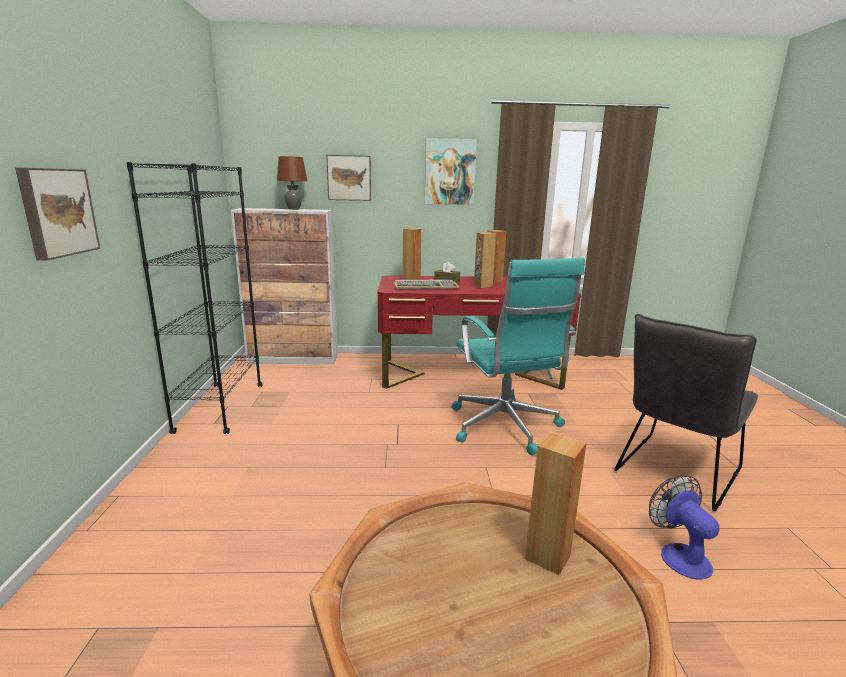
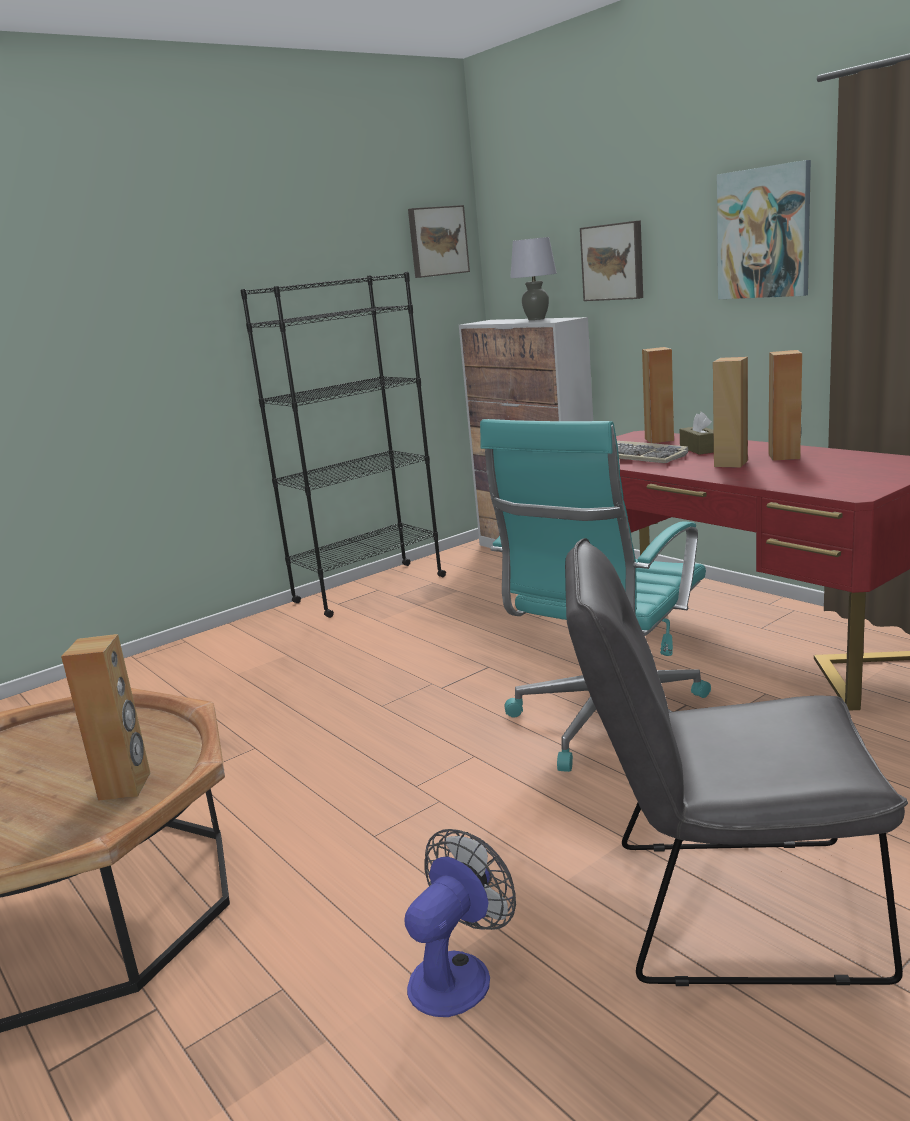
camera: 55 degrees right, 0 degrees up
(57, 212) = (134, 353): picture -> picture (437, 241)
(293, 209) = (536, 319): brown table lamp -> grey table lamp

